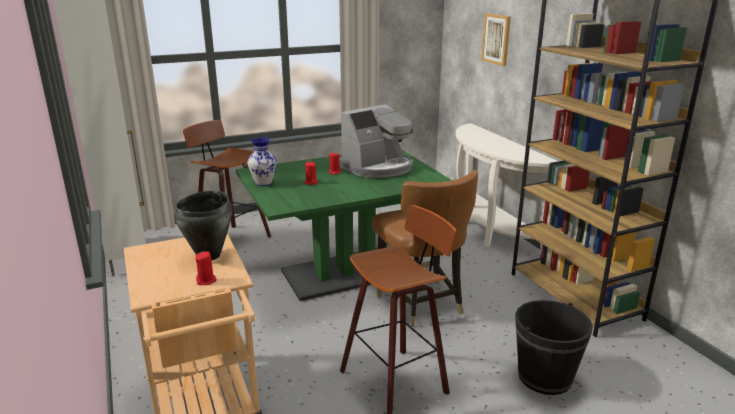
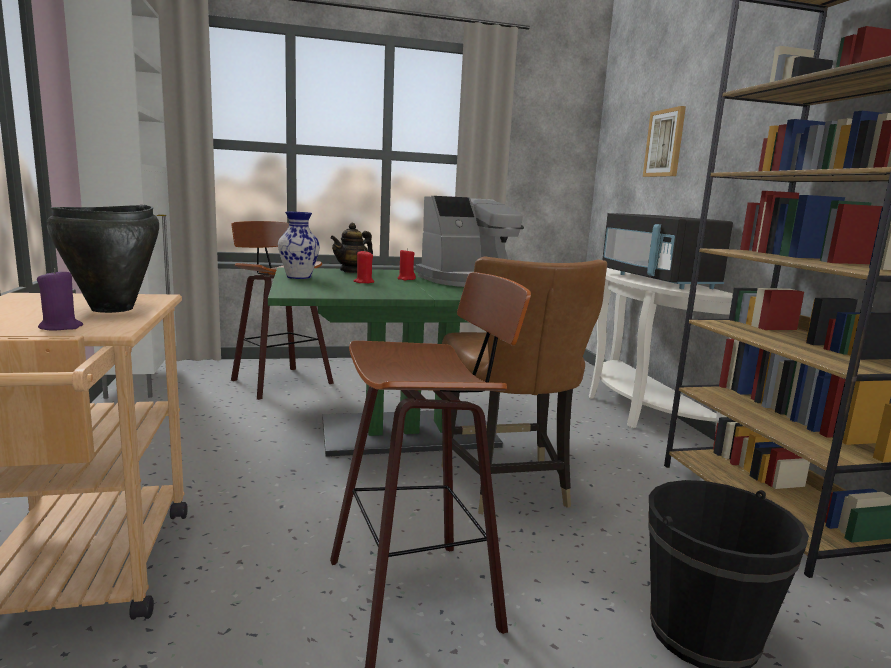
camera: 10 degrees right, 10 degrees down
(206, 281) = (61, 327): red candle -> purple candle
(291, 166) = (352, 271): none -> teapot
(498, 145) = (657, 281): none -> black microwave

